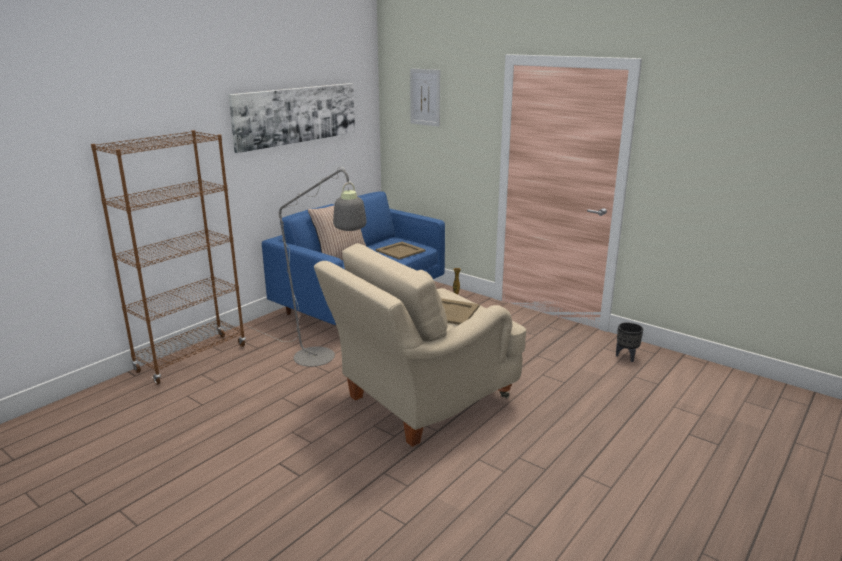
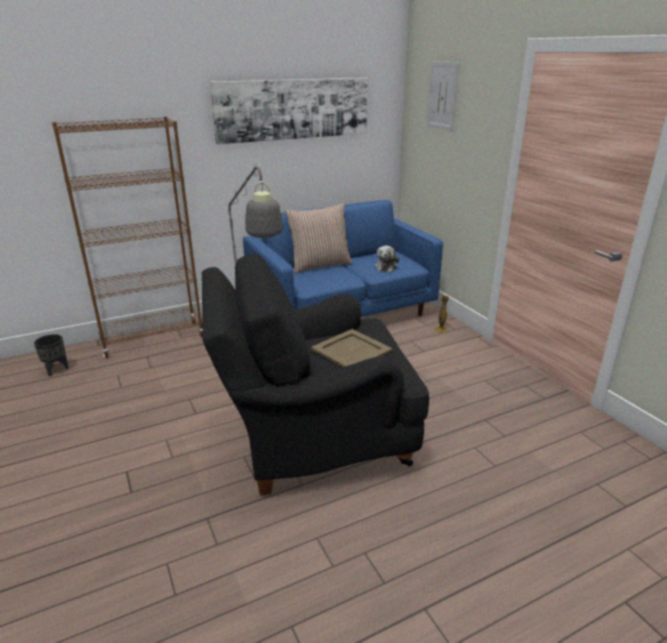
camera: 25 degrees right, 5 degrees up
(400, 250) = (386, 267): beige tray -> plush toy
(422, 401) = (314, 442): beige armchair -> black armchair
(626, 357) = (604, 452): black planter -> black planter (56, 370)

